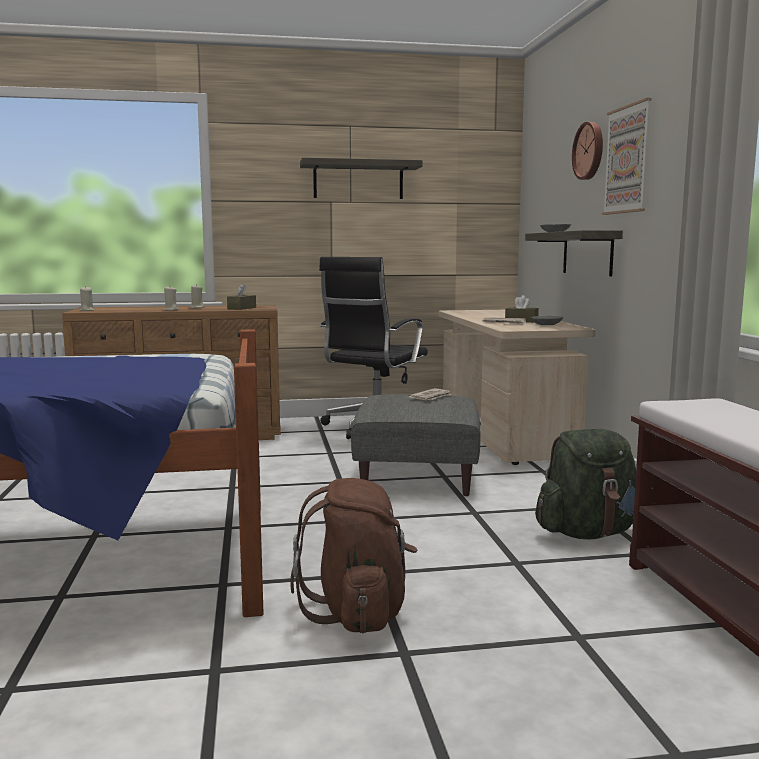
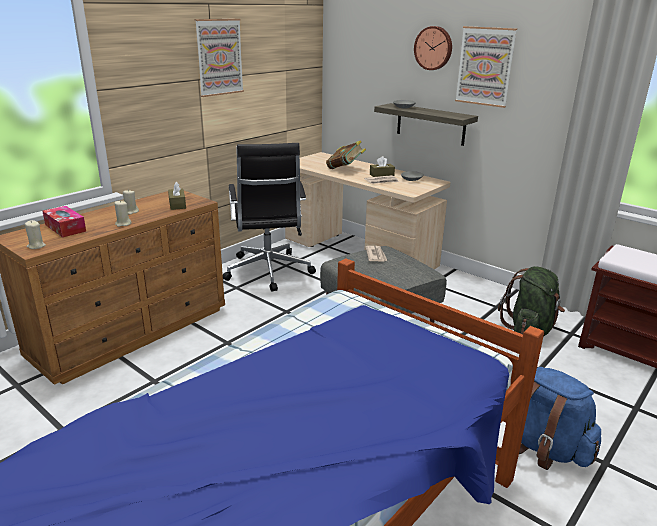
camera: 40 degrees left, 15 degrees up
(131, 308) = (65, 228): none -> tissue box
(358, 180) = (219, 57): shelf -> picture
(358, 612) = (544, 448): brown backpack -> blue backpack
(492, 316) = (345, 169): none -> book

